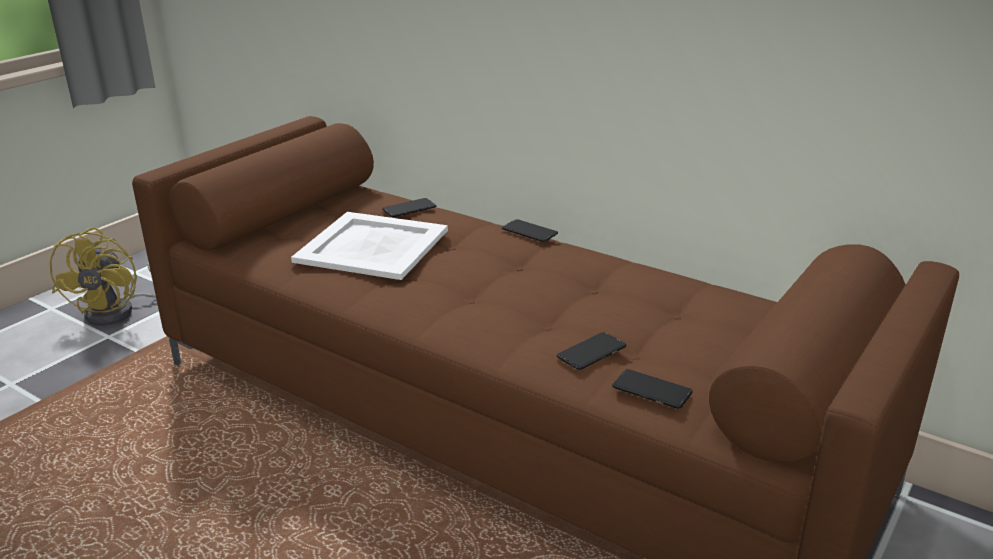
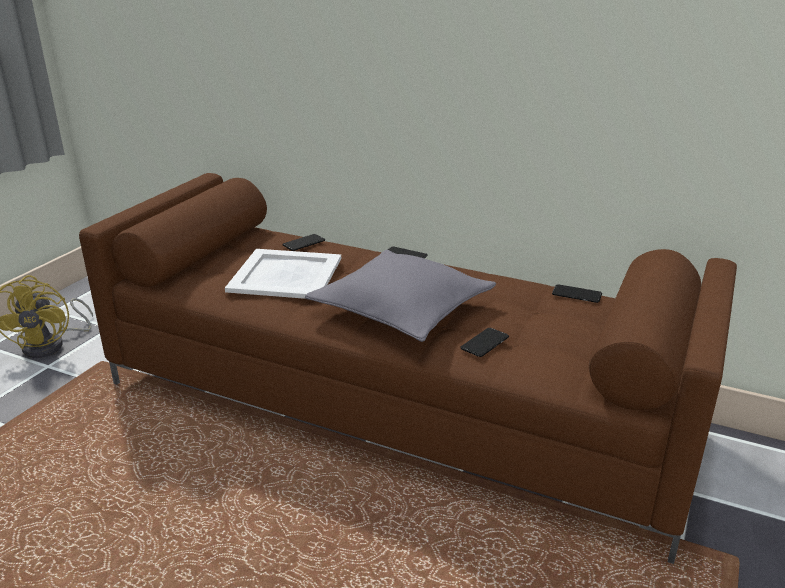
camera: 10 degrees left, 0 degrees up
(500, 300) = (402, 309): none -> grey pillow
(651, 390) = (538, 367): phone -> phone (576, 294)

